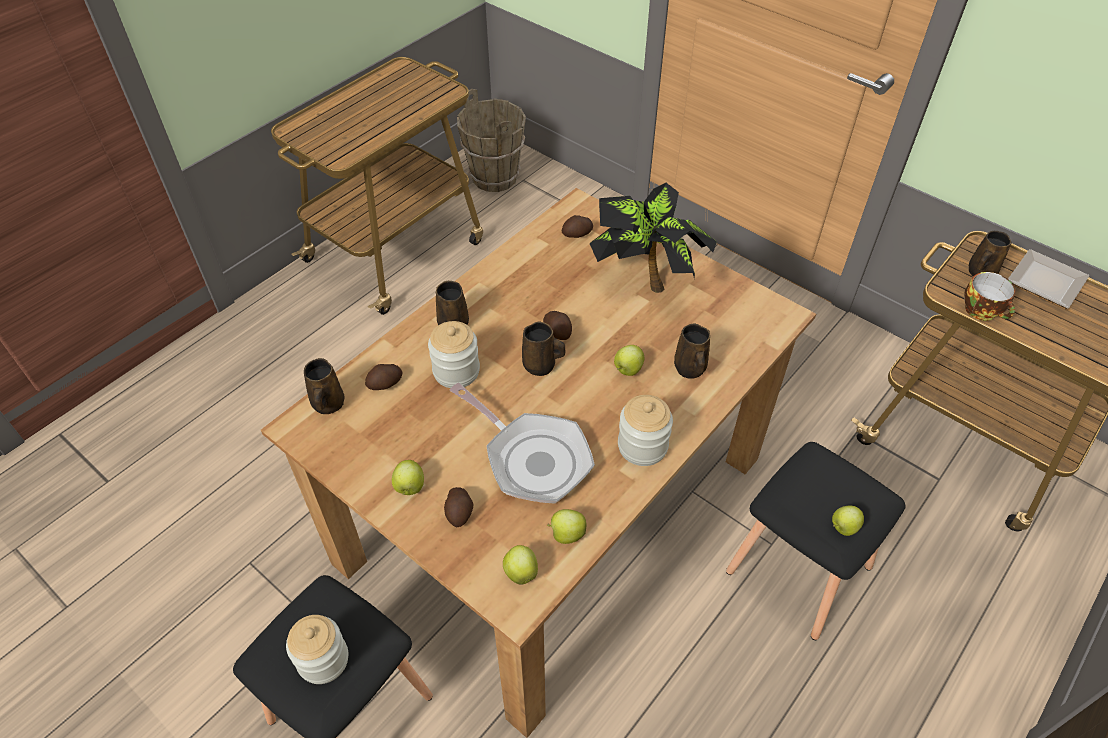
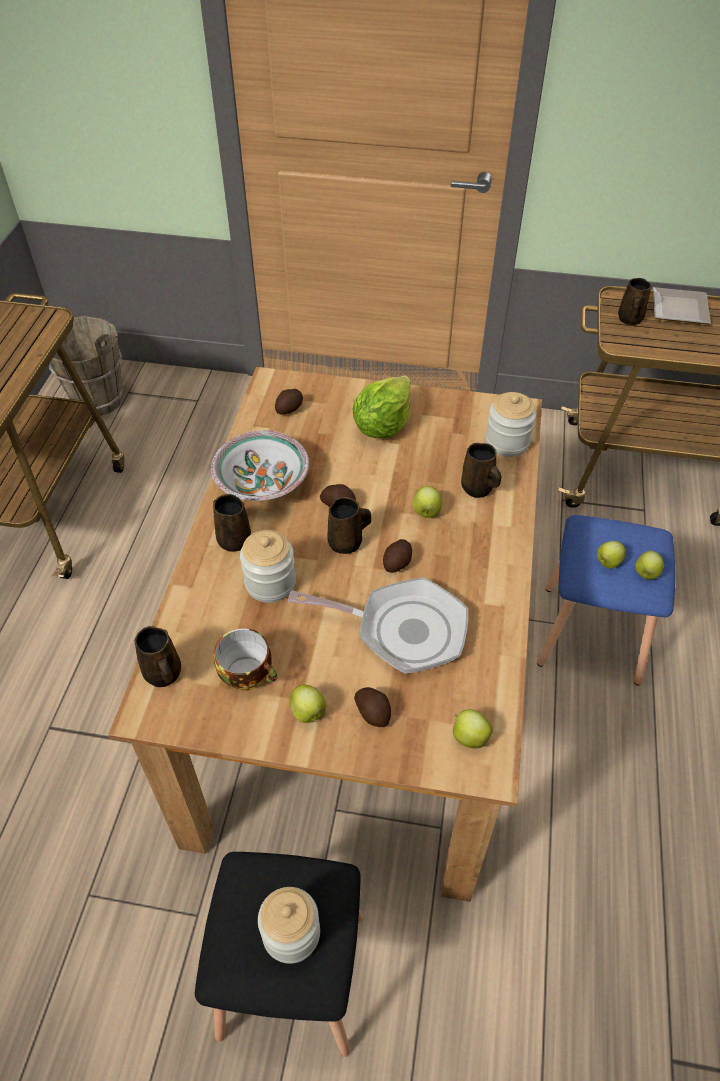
camera: 30 degrees left, 0 degrees up
(385, 384) = (209, 627): potato -> potato (398, 562)
(510, 287) = (262, 482): none -> bowl
(566, 534) = (483, 683): apple -> apple (607, 563)
(642, 446) = (488, 573): jar -> jar (507, 442)
(646, 279) = (382, 425): potted plant -> lettuce
(798, 571) = (592, 636): black stool -> blue stool
(983, 311) = (654, 349): cup -> cup (249, 674)

